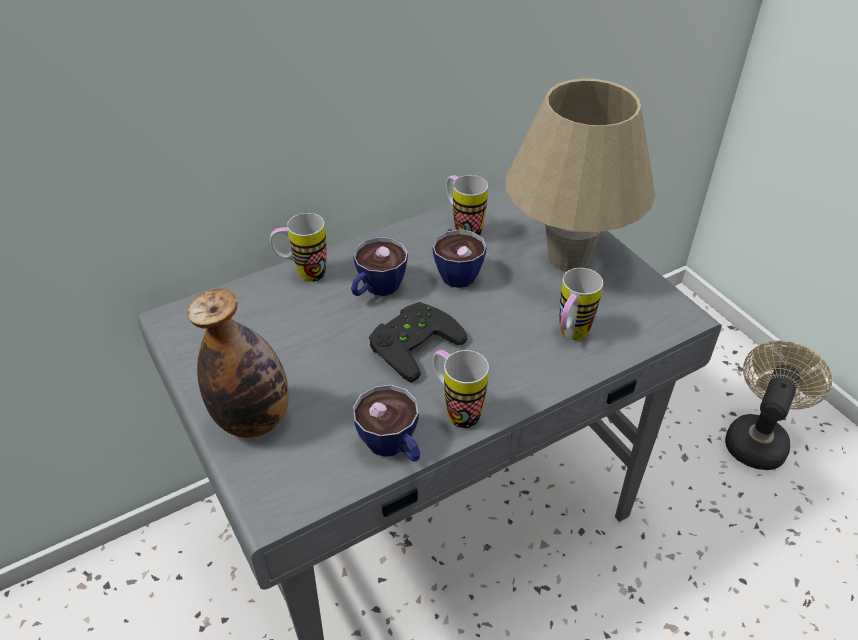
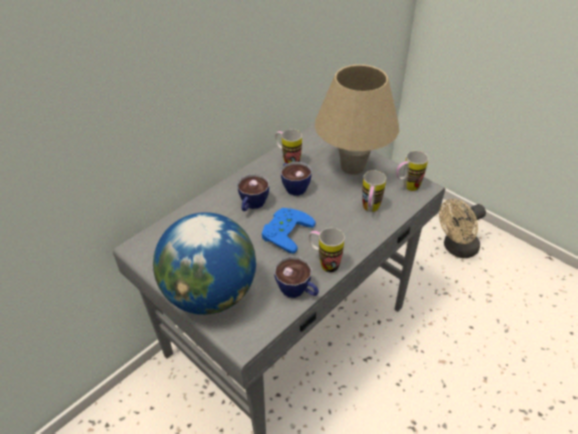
camera: 15 degrees left, 0 degrees up
(253, 419) = (211, 294): bottle -> globe
(303, 274) = (205, 205): mug -> mug (407, 187)
(411, 342) = (284, 231): black game controller -> blue game controller
(758, 438) = (456, 248): beige fan -> beige fan turned 135 degrees counterclockwise

